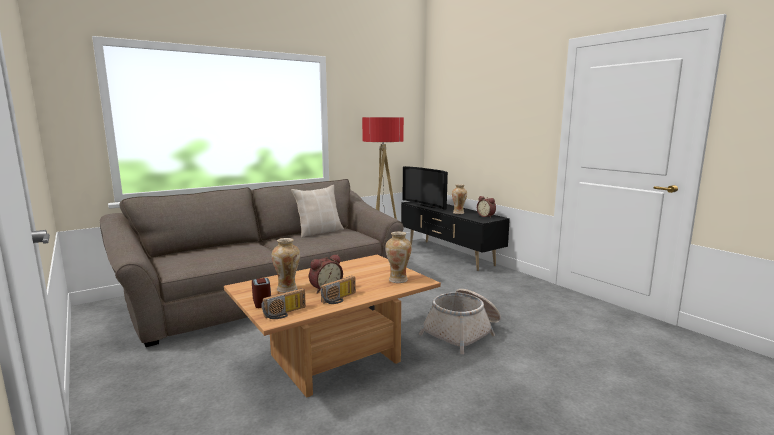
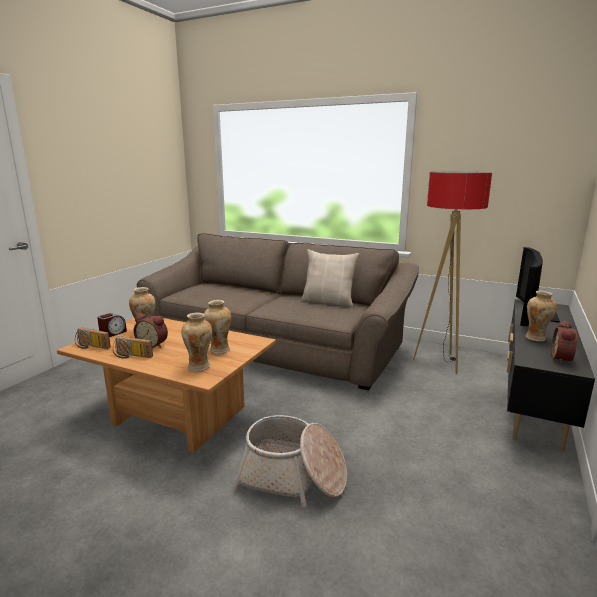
camera: 60 degrees right, 5 degrees up
(374, 271) = (219, 350): none -> vase

